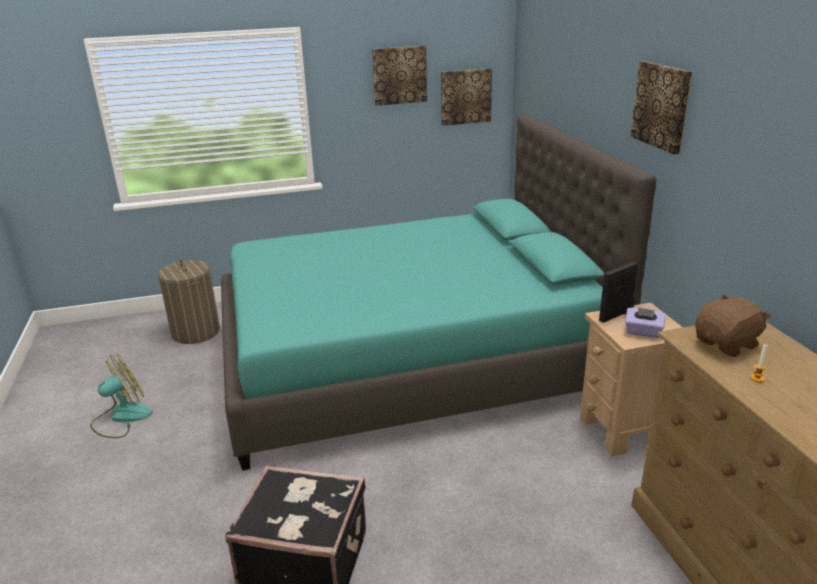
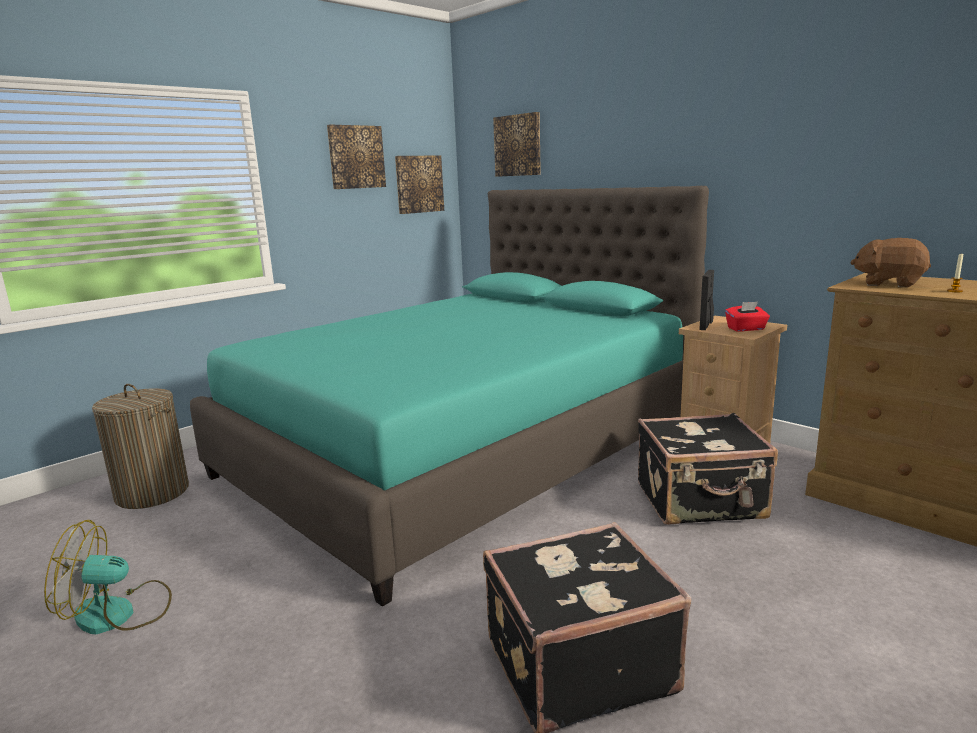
camera: 30 degrees left, 10 degrees down
(121, 417) = (119, 613): fan -> fan turned 120 degrees counterclockwise
(532, 476) = (701, 502): none -> black suitcase
(643, 332) = (746, 329): purple tissue box -> red tissue box
(662, 106) = (694, 125): picture -> picture (518, 145)
(727, 344) = (889, 284): brown plush toy -> brown plush toy turned 90 degrees counterclockwise

